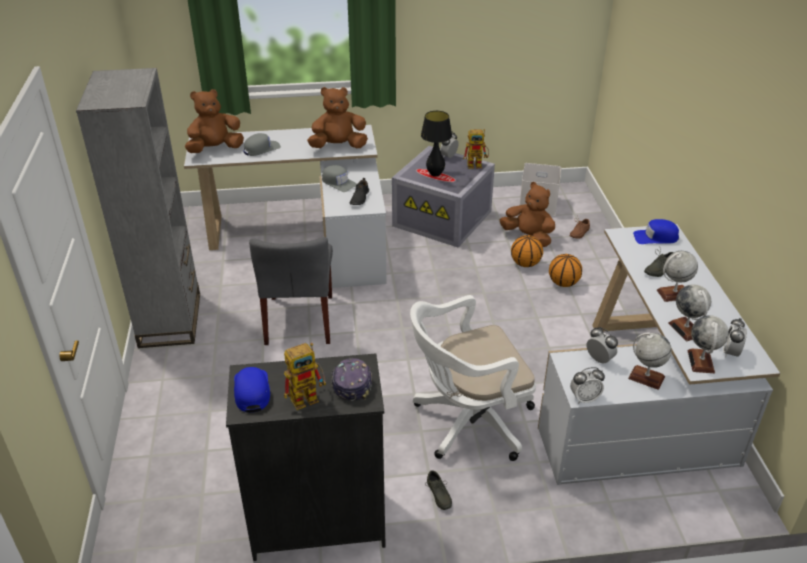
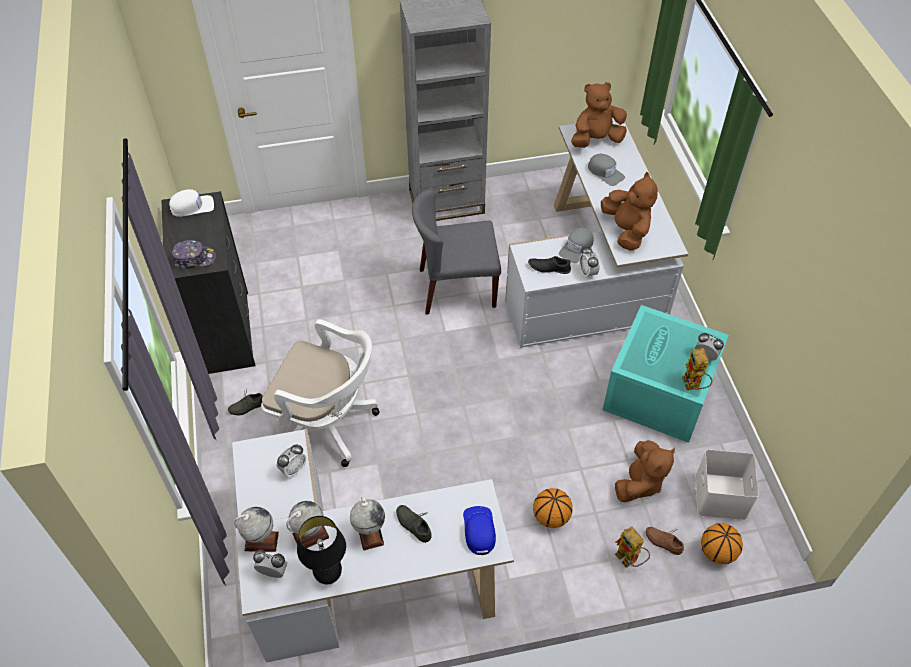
camera: 85 degrees right, 15 degrees up
(215, 149) = (596, 140): brown plush toy -> brown plush toy turned 75 degrees counterclockwise
(251, 391) = (192, 206): blue cap -> white cap
(309, 396) = (183, 237): toy robot -> toy robot (630, 560)
(435, 174) = (658, 344): black table lamp -> black table lamp (329, 576)
(444, 218) = (659, 393): grey storage box -> turquoise storage box
(467, 422) = (327, 425): white office chair -> white office chair turned 135 degrees clockwise
(525, 264) = (582, 478): basketball -> basketball (716, 552)
(584, 398) = (242, 453): alarm clock -> alarm clock (587, 272)
(646, 377) = (267, 506): globe -> none

